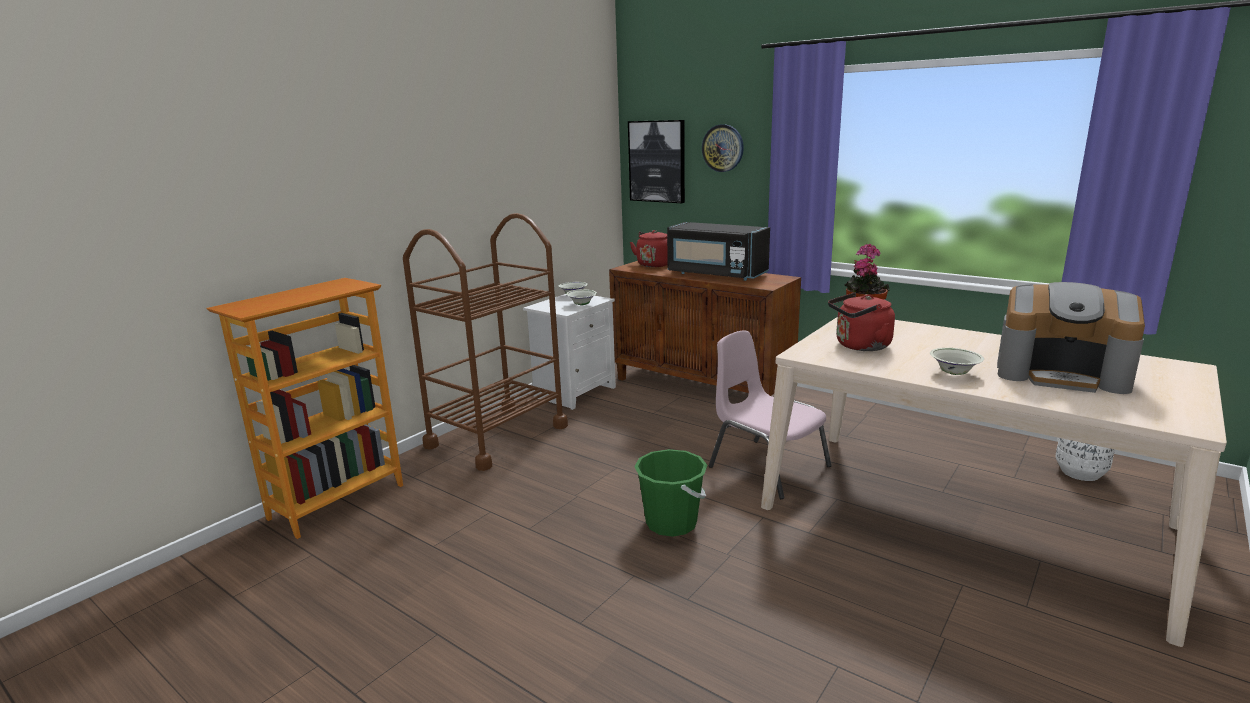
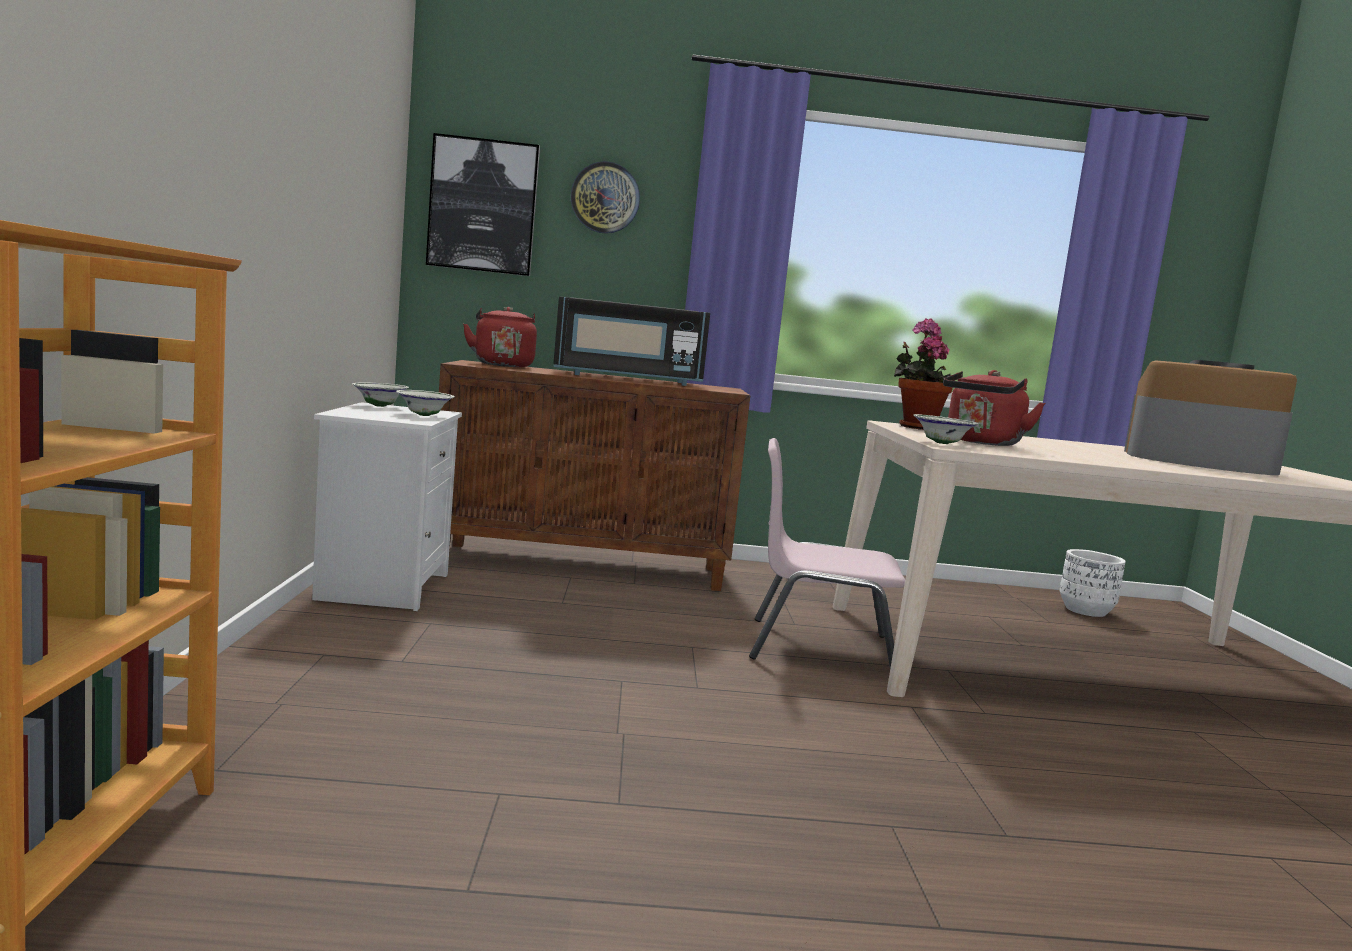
camera: 40 degrees left, 10 degrees down
(497, 436) = (323, 667): brown cart -> none
(671, 523) = (821, 739): green bucket -> none
(953, 373) = (1130, 461): white bowl -> white bowl (941, 443)
(1061, 374) = (1198, 463): coffee machine -> coffee machine turned 150 degrees counterclockwise

